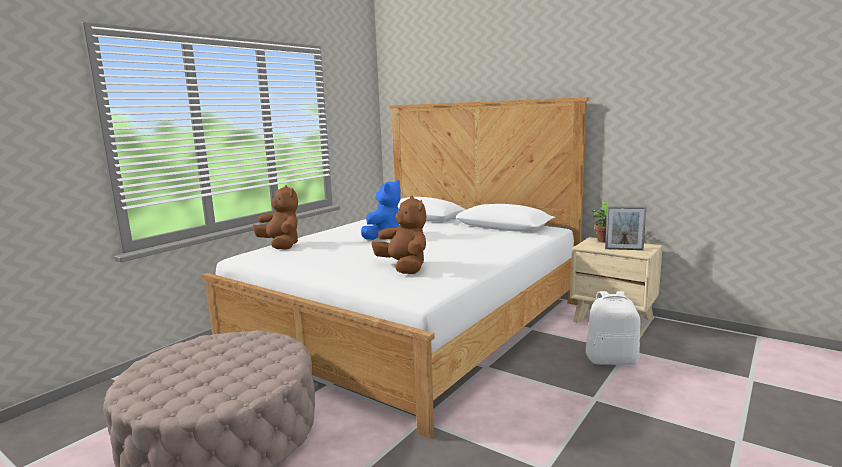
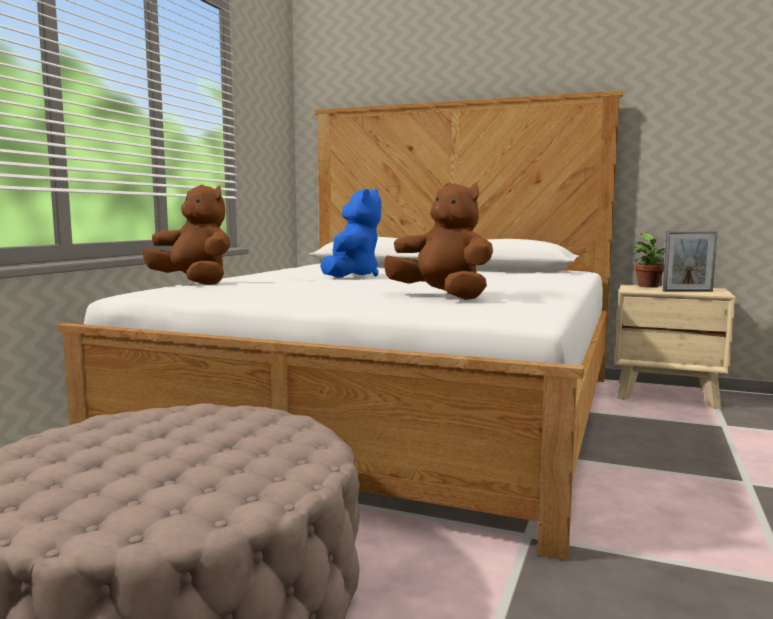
camera: 15 degrees left, 5 degrees down
(611, 359) = (715, 436): white backpack -> none

